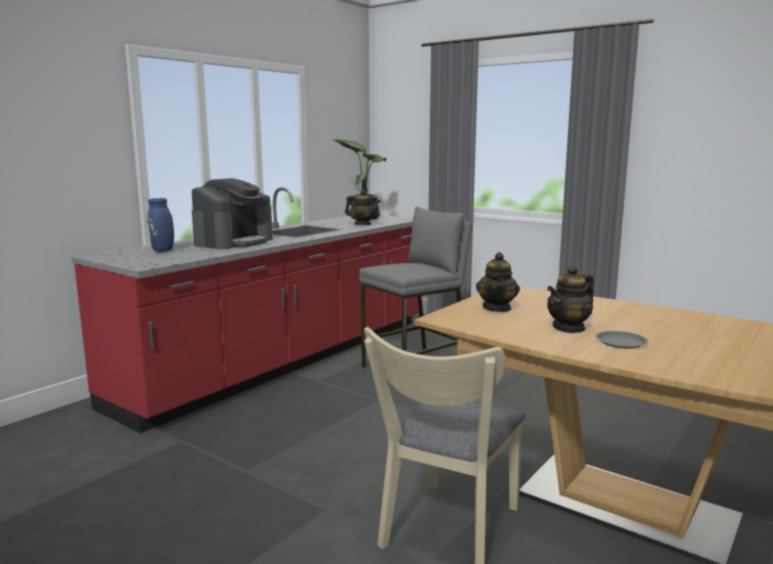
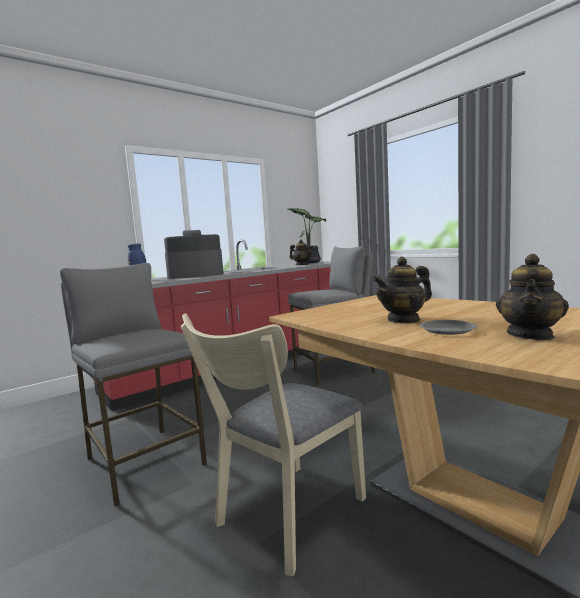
camera: 15 degrees right, 5 degrees down
(234, 242) = (195, 275): coffee machine -> coffee machine turned 150 degrees counterclockwise
(244, 492) = (144, 461): none -> grey stool
(497, 308) = (352, 308): teapot -> teapot (530, 335)

